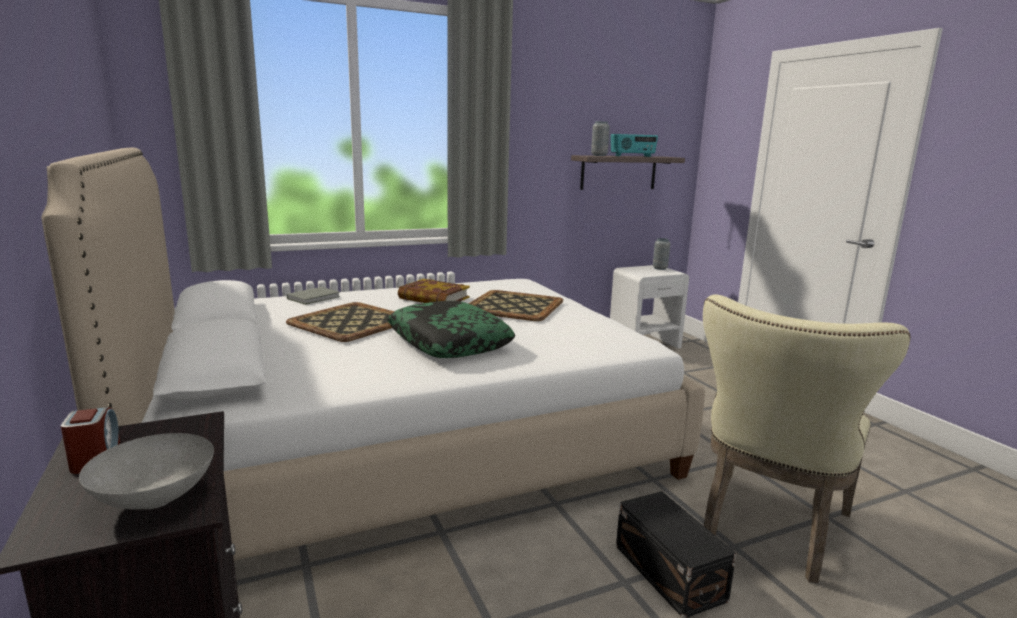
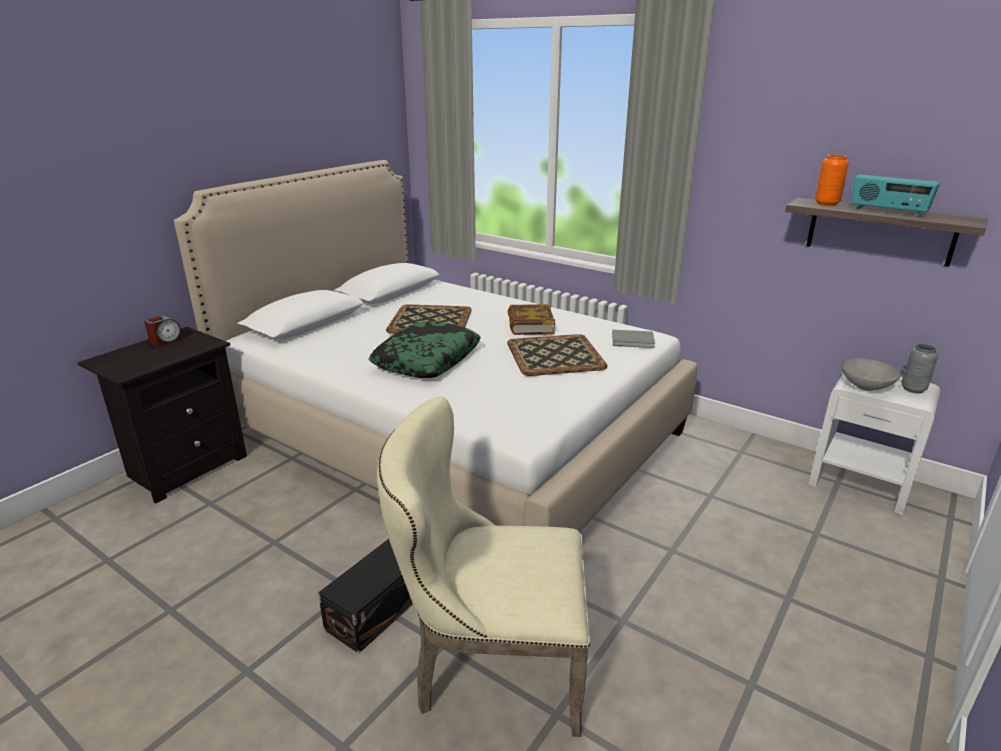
camera: 60 degrees right, 10 degrees up
(156, 500) = (132, 365): grey bowl -> grey bowl (865, 387)
(315, 297) = (471, 294): grey book -> grey book (634, 341)
(599, 155) = (826, 204): grey vase -> orange vase

